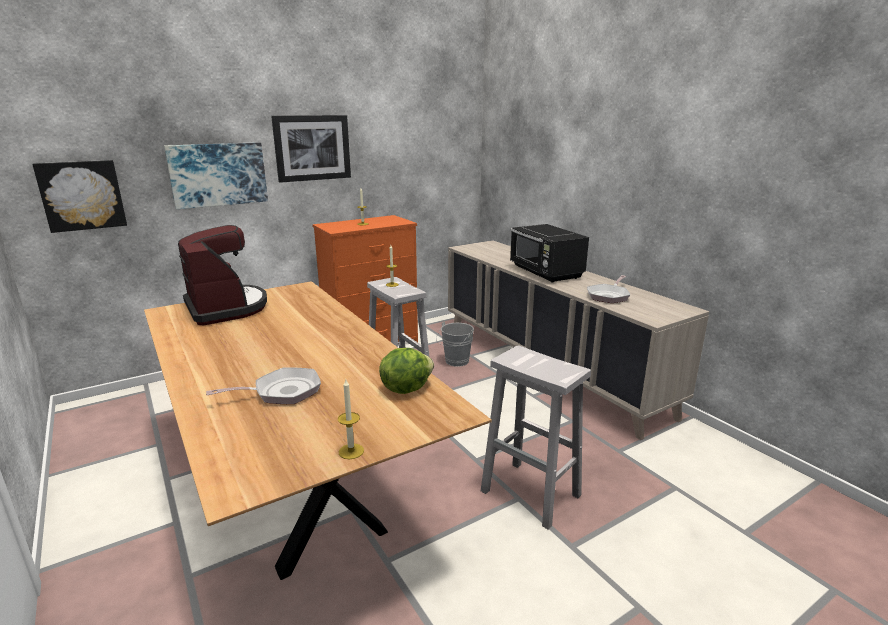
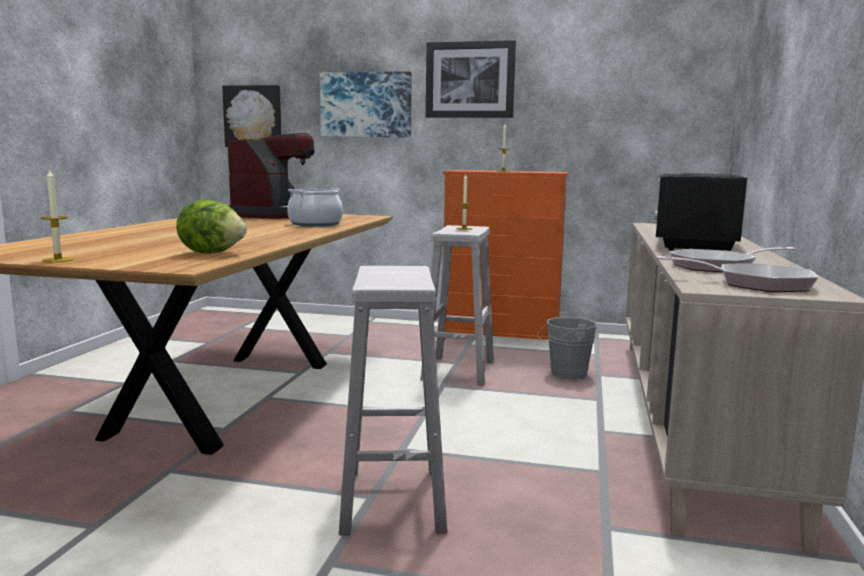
camera: 45 degrees right, 10 degrees down
(282, 392) = (143, 239): frying pan -> frying pan (755, 284)
(312, 315) = (315, 224): none -> cooking pot

